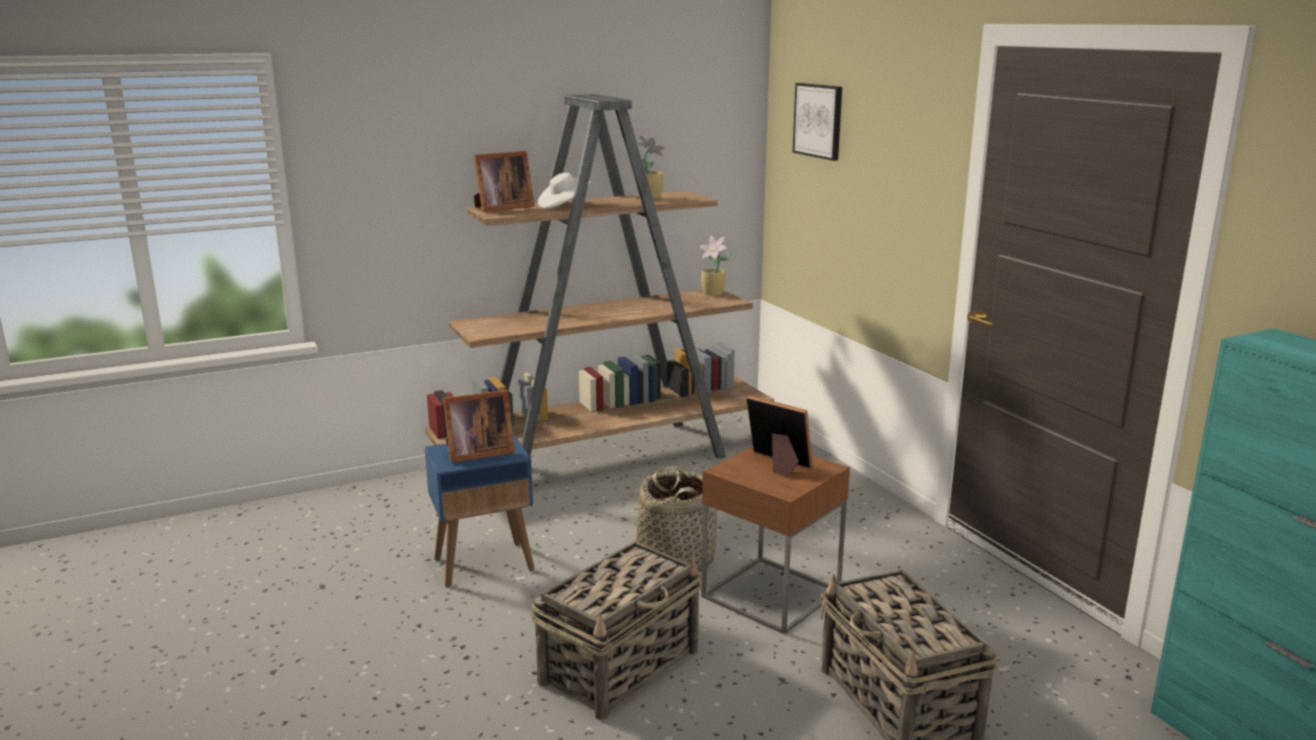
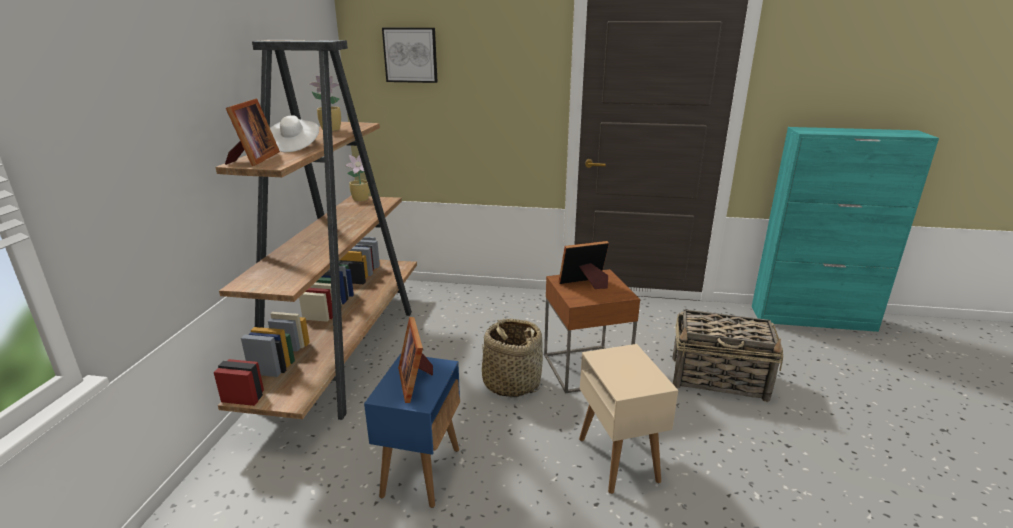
camera: 55 degrees left, 5 degrees up
(477, 453) = (416, 381): picture frame -> picture frame turned 150 degrees clockwise
(621, 666) = (617, 459): basket -> beige side table

